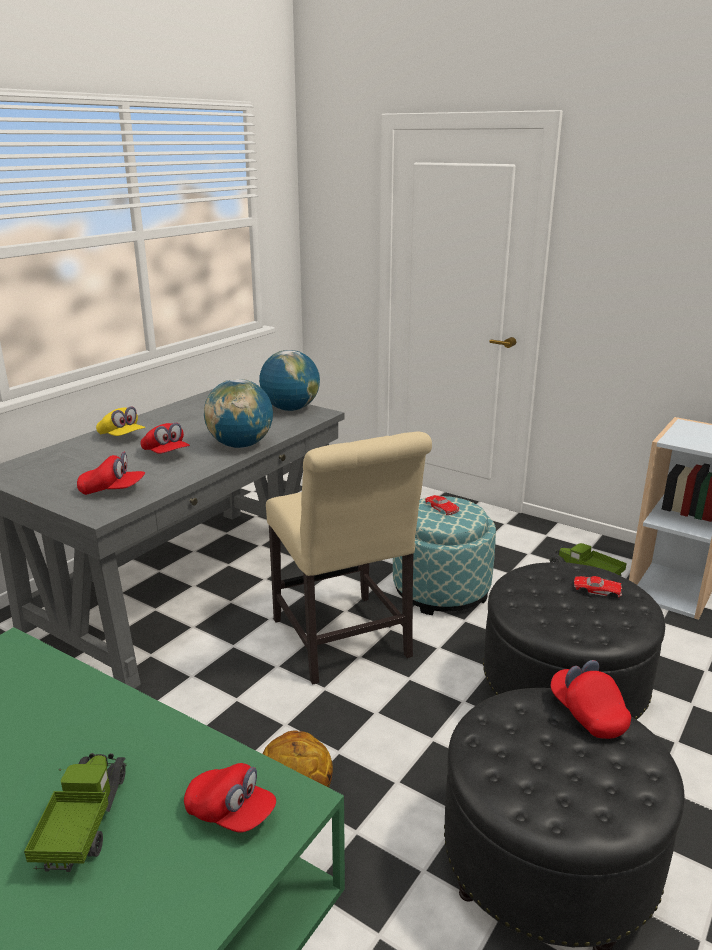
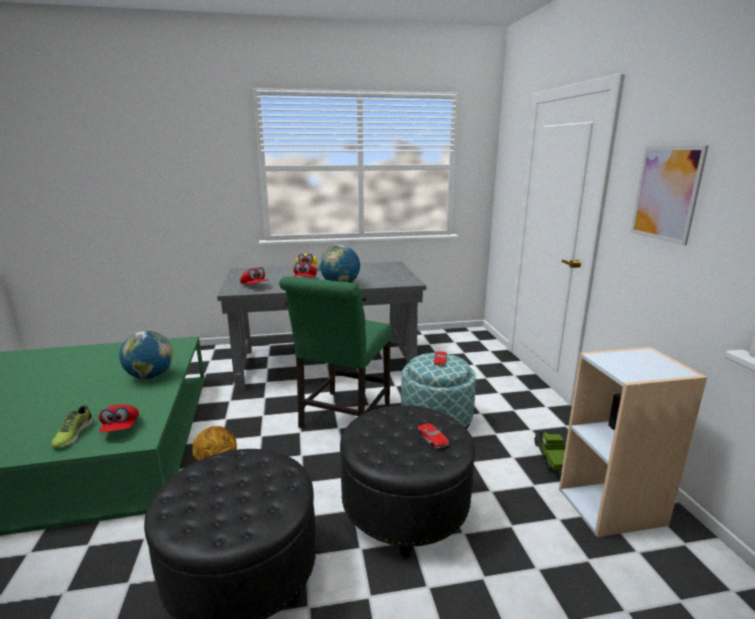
camera: 45 degrees right, 5 degrees down
(84, 824) = (91, 403): toy truck -> none
(174, 876) = (73, 434): none -> shoe
(290, 409) = (402, 277): globe -> globe (150, 376)
(343, 644) = (341, 418): beige chair -> green chair
(587, 714) = (283, 485): red cap -> none
(646, 253) = (666, 193): none -> picture

